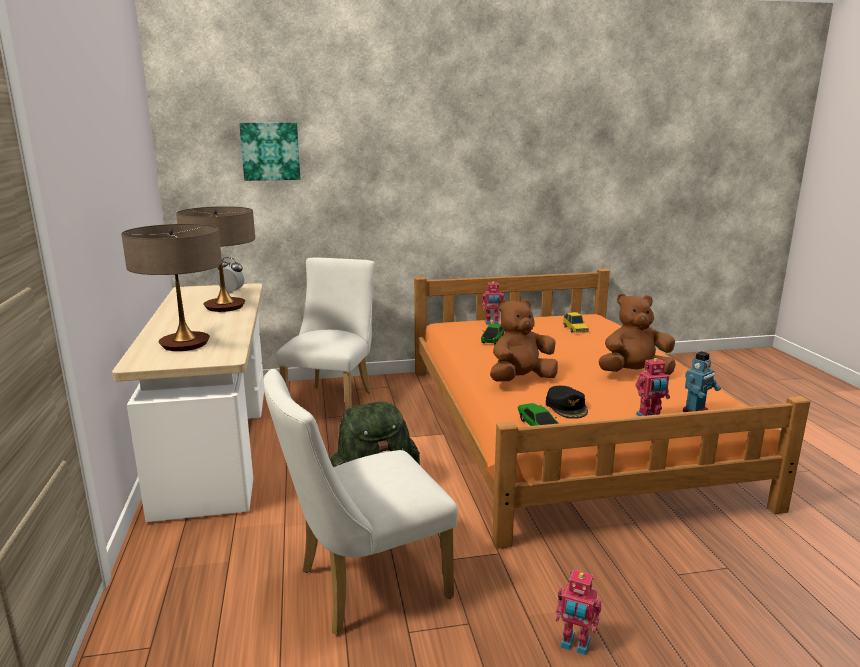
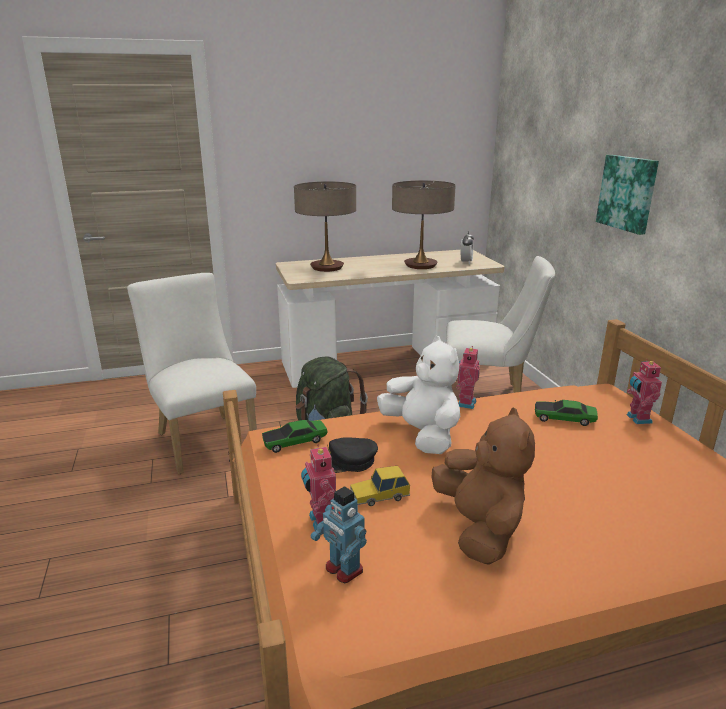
camera: 85 degrees right, 5 degrees up
(270, 151) = (546, 139): picture -> picture (628, 193)
(520, 380) = (422, 435): brown plush toy -> white plush toy
(575, 329) = (672, 490): toy car -> toy car (379, 495)
(575, 645) = (107, 532): toy robot -> toy robot (465, 403)

